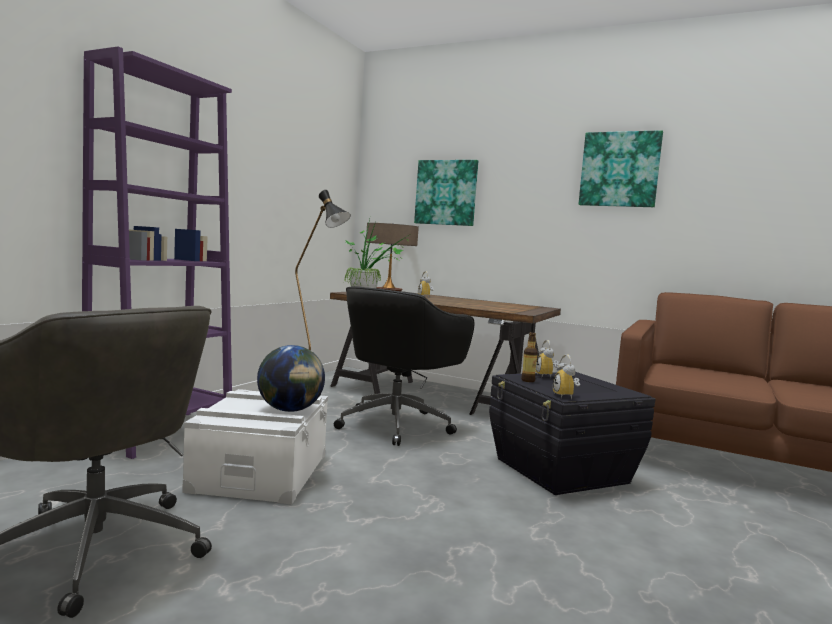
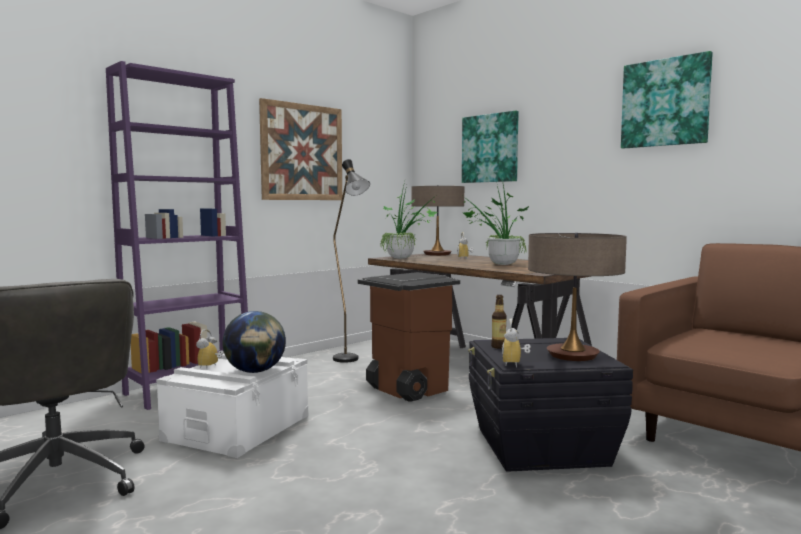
camera: 20 degrees right, 0 degrees up
(268, 177) = (302, 152): none -> picture
(397, 424) = (406, 389): black office chair -> brown trash can
(467, 303) = (497, 264): none -> potted plant
(547, 376) = (530, 342): alarm clock -> alarm clock (211, 367)
(597, 387) = (572, 355): none -> table lamp

